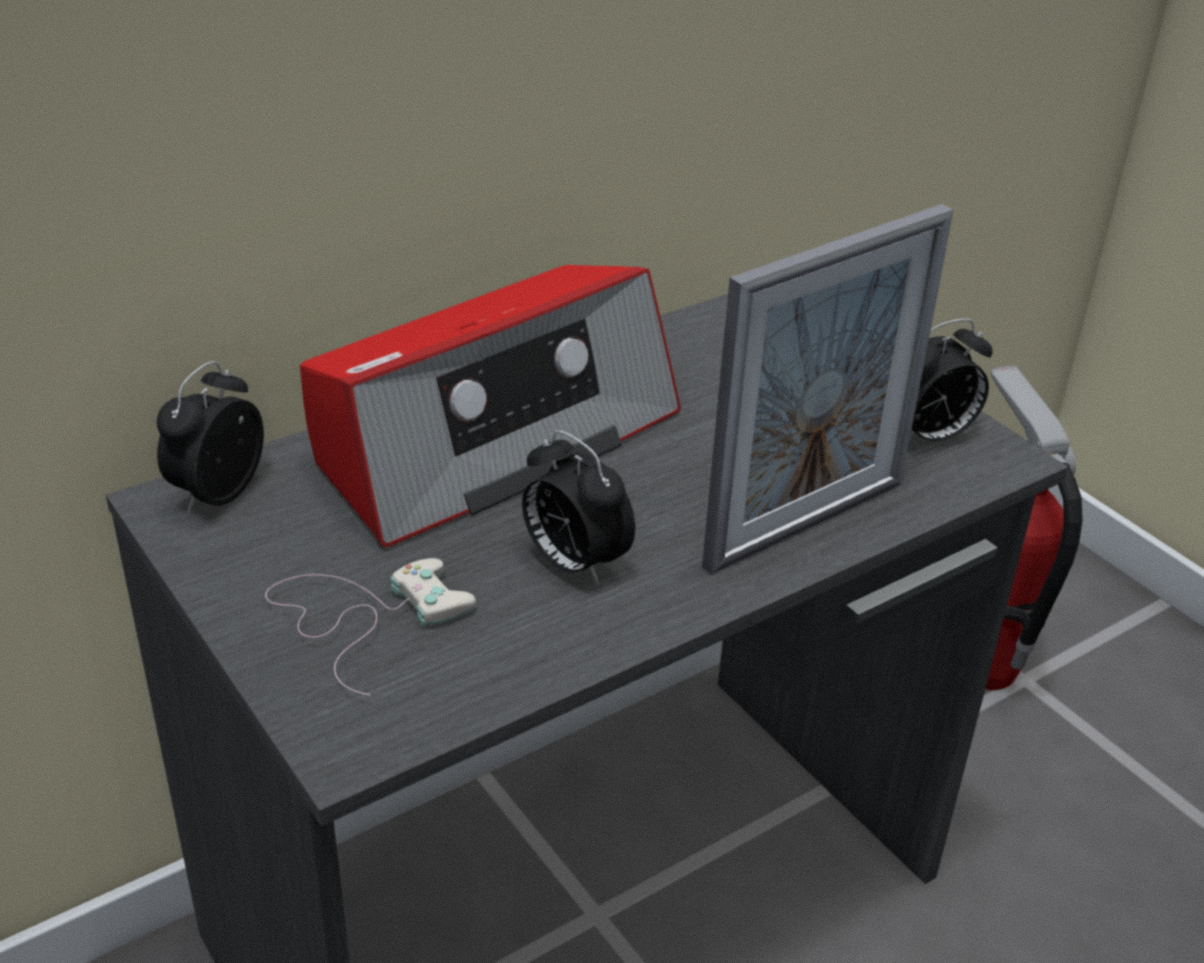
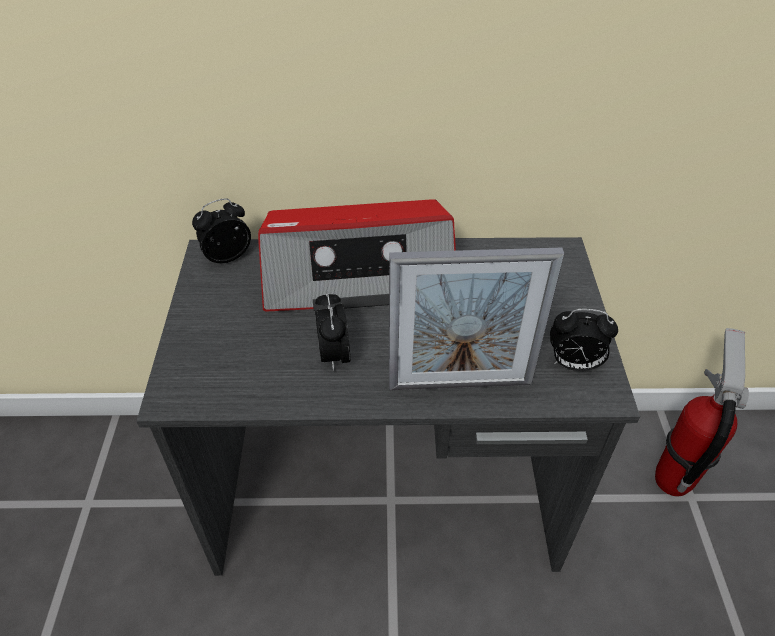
camera: 35 degrees right, 10 degrees up
(364, 616) = (228, 340): white game controller -> none

